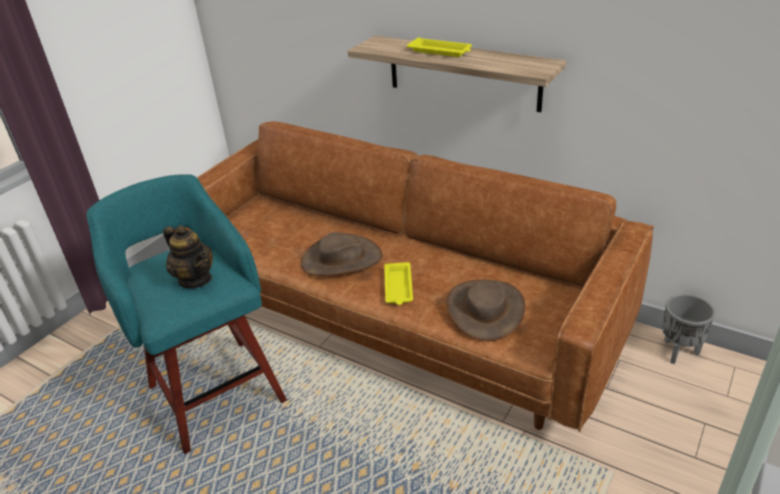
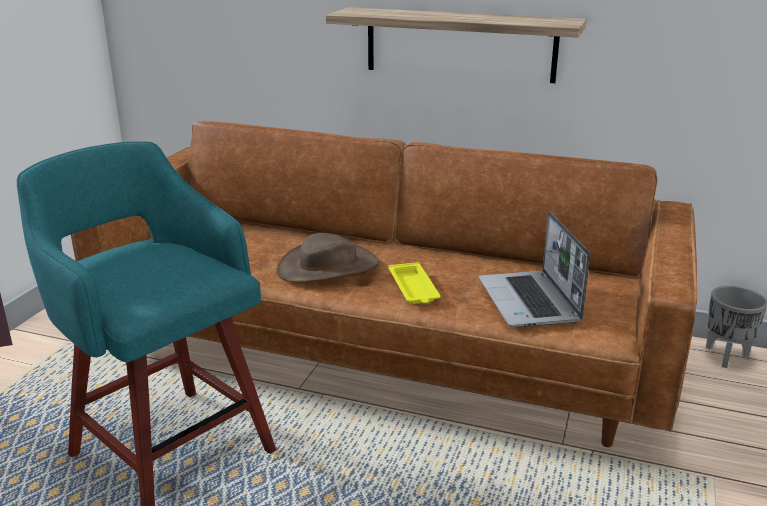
camera: 15 degrees left, 10 degrees down
(195, 279) = (171, 268): teapot -> none
(440, 51) = (439, 14): yellow tray -> none
(485, 309) = (530, 301): brown hat -> laptop

